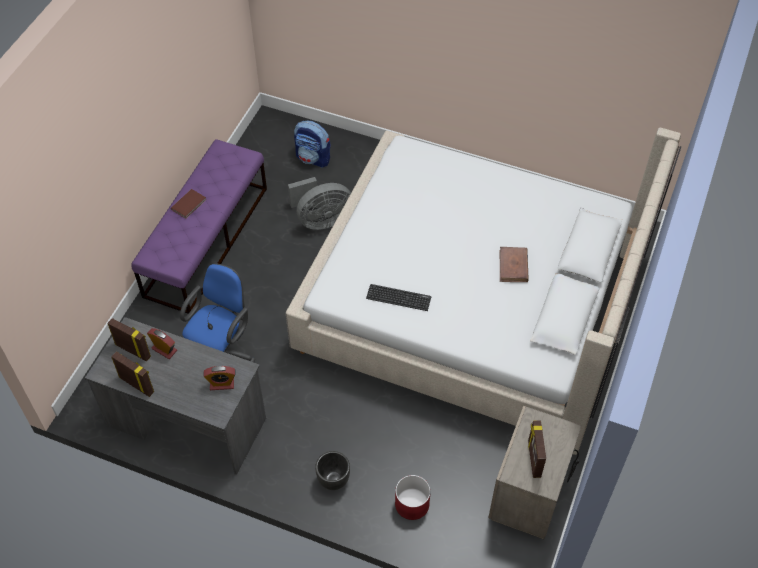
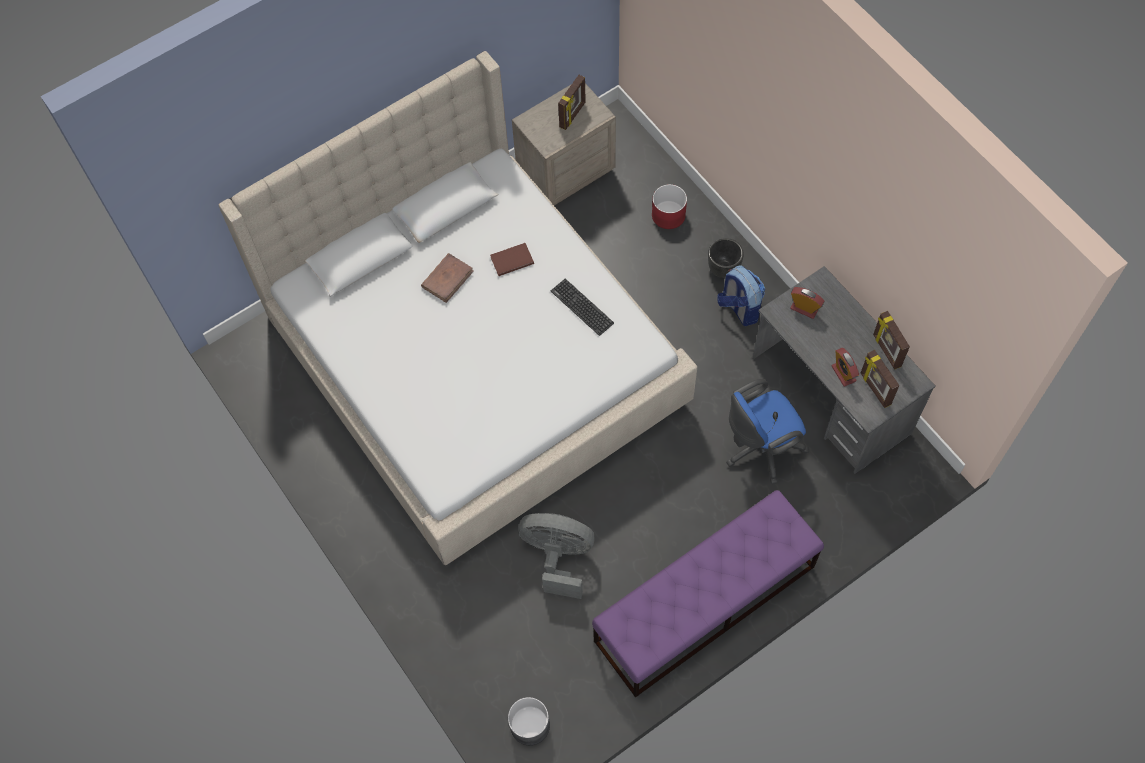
camera: 145 degrees left, 10 degrees up
(189, 204) = (721, 586): brown book -> brown book (511, 260)
(276, 134) = (529, 725): none -> grey planter
(313, 158) = (509, 656): backpack -> backpack (739, 308)

